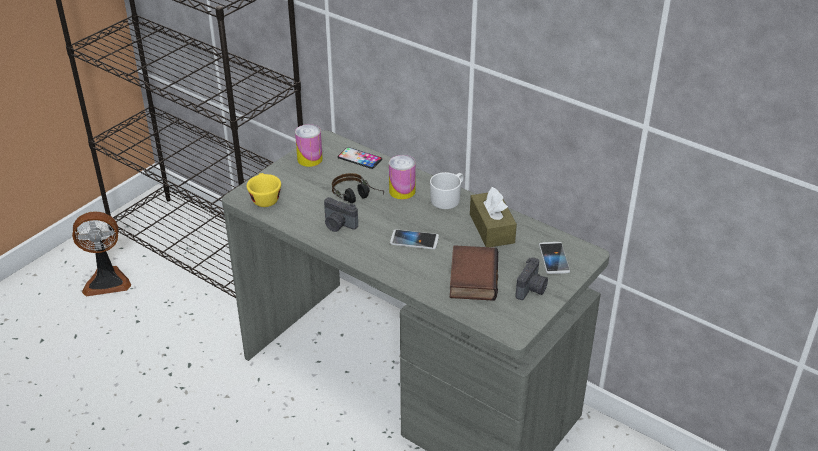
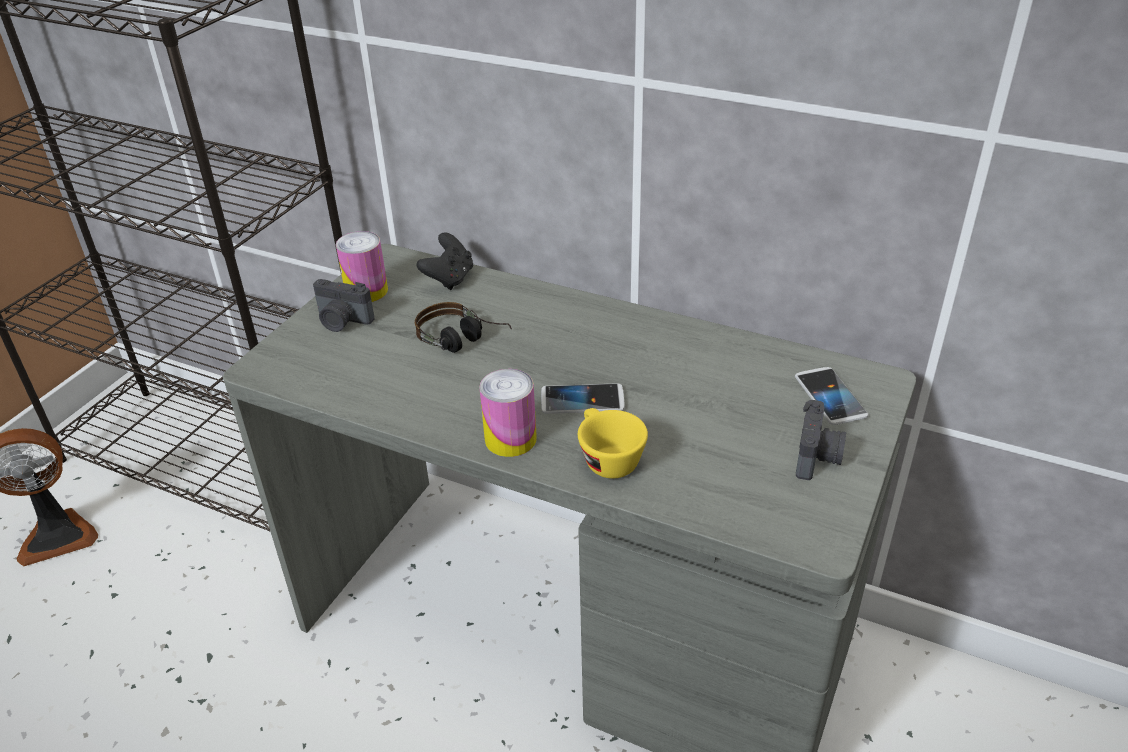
camera: 10 degrees left, 0 degrees up
(264, 198) = (300, 365): yellow cup -> yellow cup (606, 458)
(338, 225) = (441, 393): camera -> camera (342, 321)
(359, 158) = (449, 279): phone -> black game controller
(402, 191) = (535, 321): can -> can (510, 439)
(448, 199) = (615, 323): white mug -> none
(471, 277) = (705, 452): book -> none
(491, 228) = (705, 361): brown tissue box -> none

